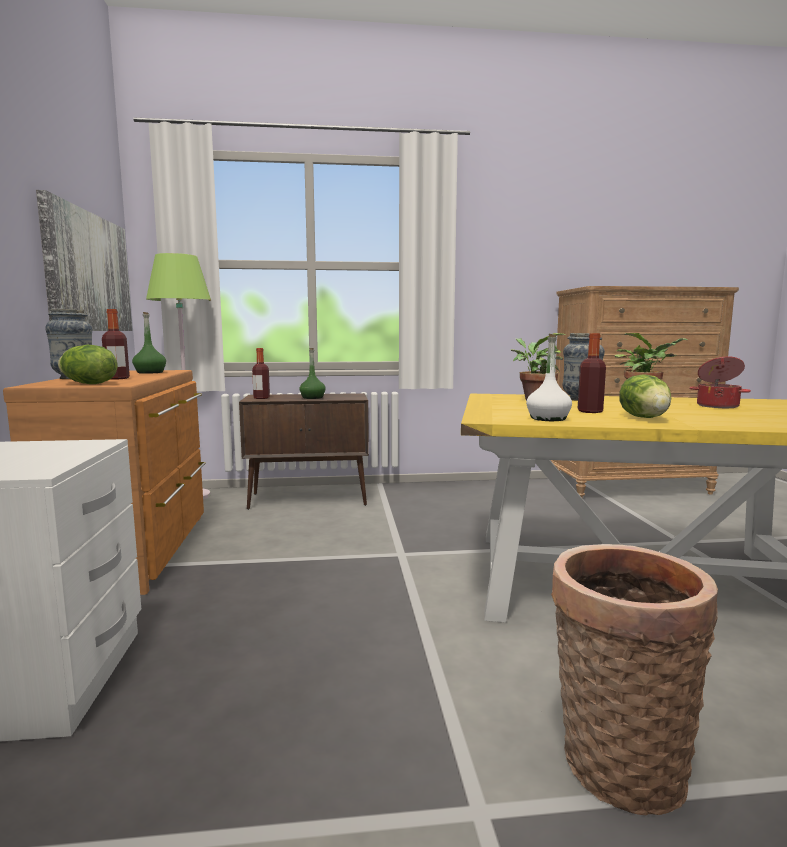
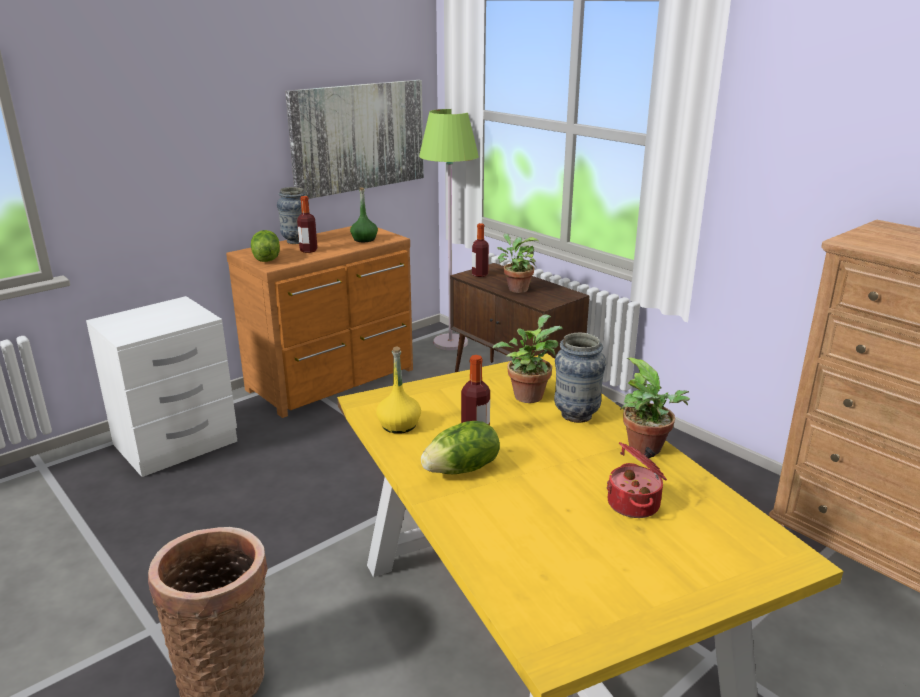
camera: 55 degrees right, 15 degrees up
(312, 397) = (515, 289): green bottle -> potted plant
(548, 418) = (399, 425): white bottle -> yellow bottle

